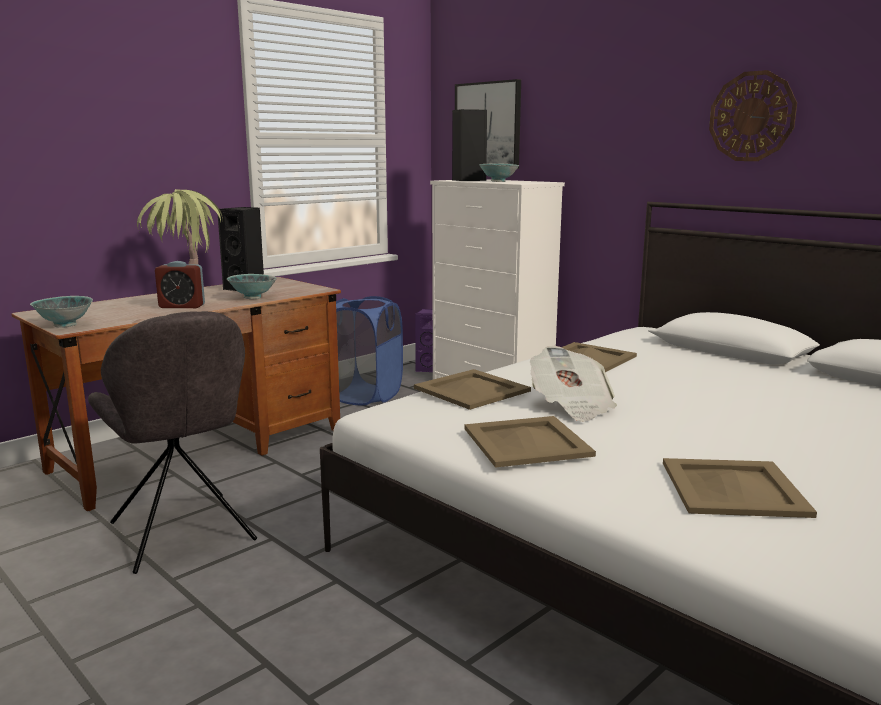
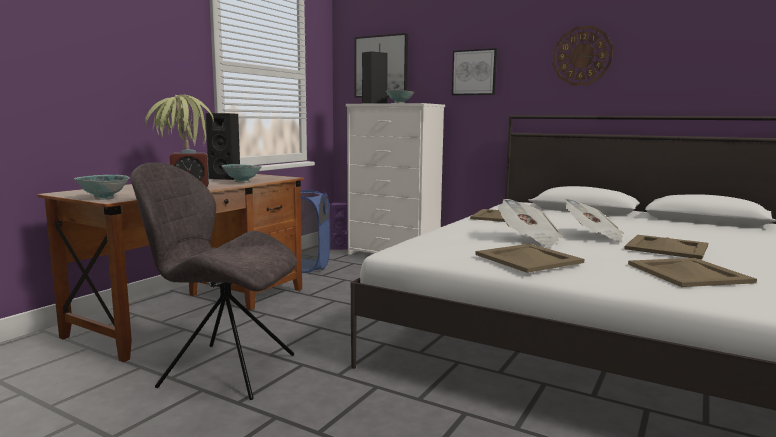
camera: 15 degrees left, 5 degrees down
(183, 534) = (224, 369): grey chair -> grey chair turned 150 degrees clockwise
(473, 390) = (450, 234): beige tray -> beige tray (667, 247)
(604, 137) = (474, 72): none -> picture
(676, 406) = (593, 237): none -> newspaper

